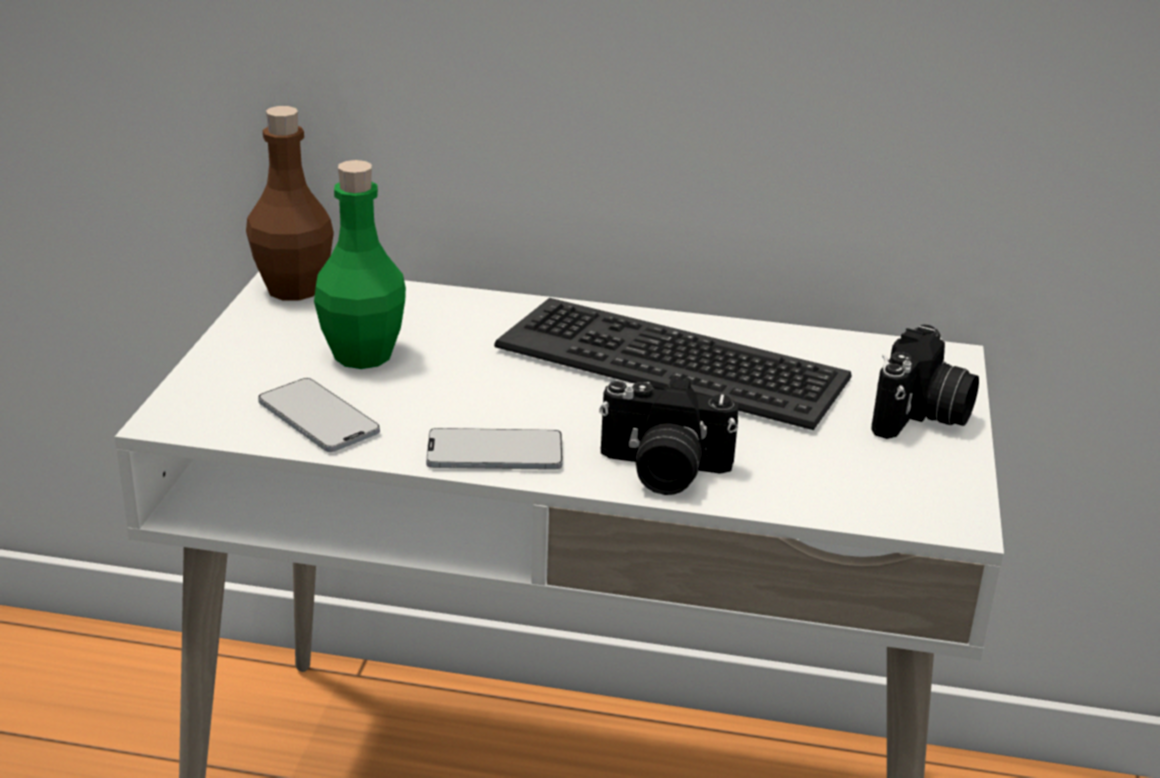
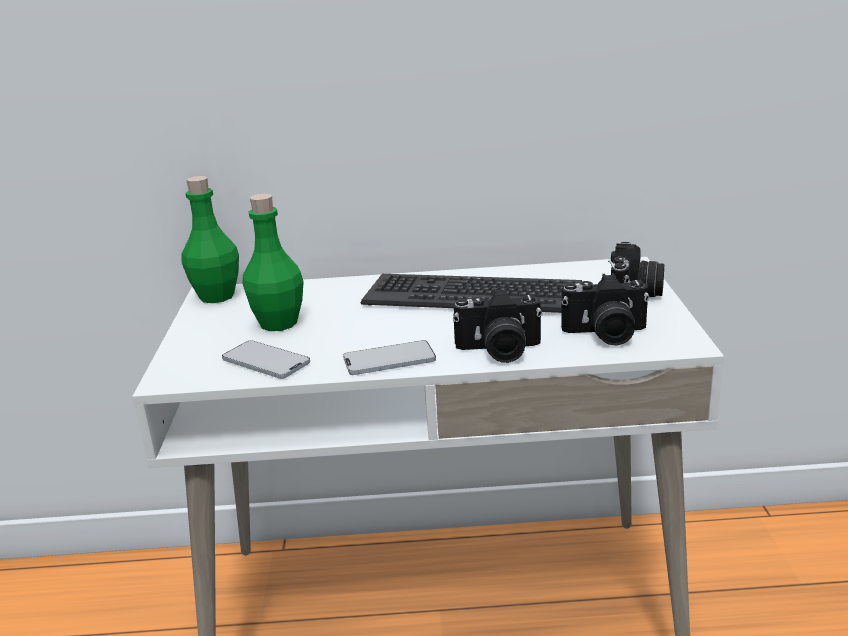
camera: 10 degrees left, 5 degrees down
(293, 289) = (217, 296): brown bottle -> green bottle
(839, 476) = (605, 334): none -> camera

